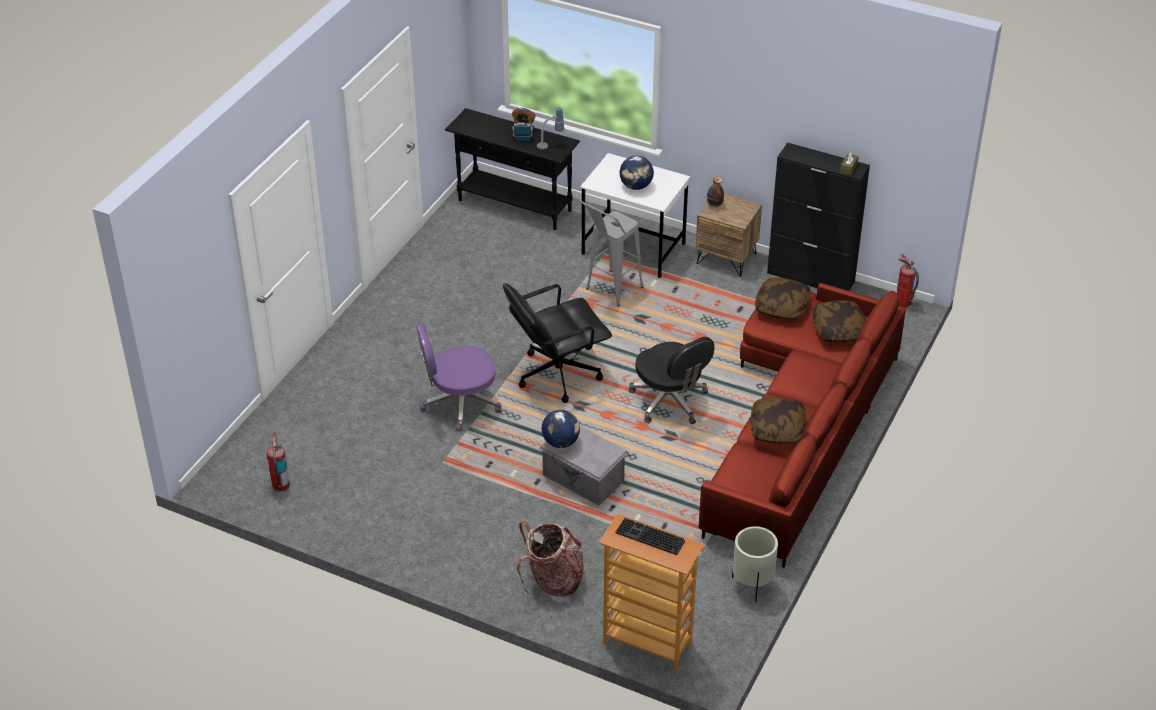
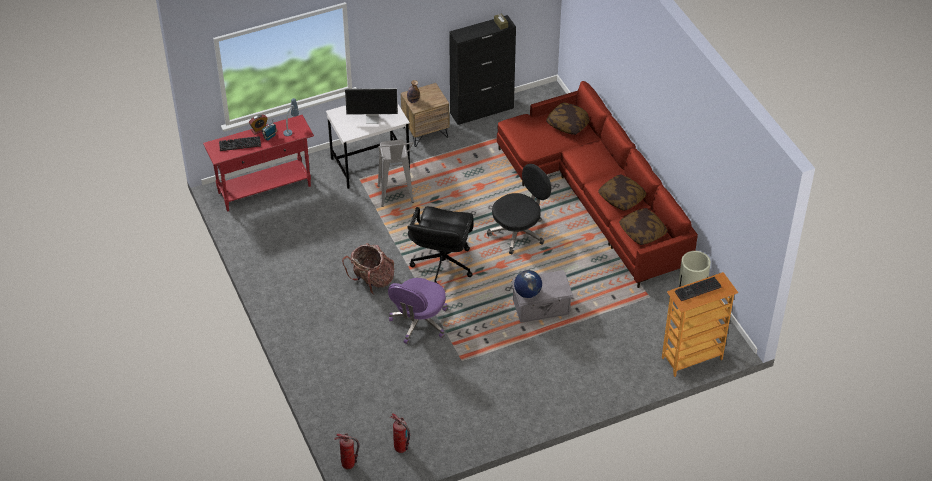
camera: 50 degrees left, 5 degrees up
(488, 128) = (239, 145): none -> keyboard
(515, 206) = (265, 189): black console table -> red console table
(553, 580) = (607, 369): backpack -> backpack (372, 281)
(636, 186) = (373, 119): globe -> monitor
(670, 401) = (518, 232): black office chair -> black office chair turned 45 degrees counterclockwise
(782, 307) = (525, 133): pillow -> pillow (642, 232)
(902, 303) = (544, 91): fire extinguisher -> fire extinguisher (348, 464)

